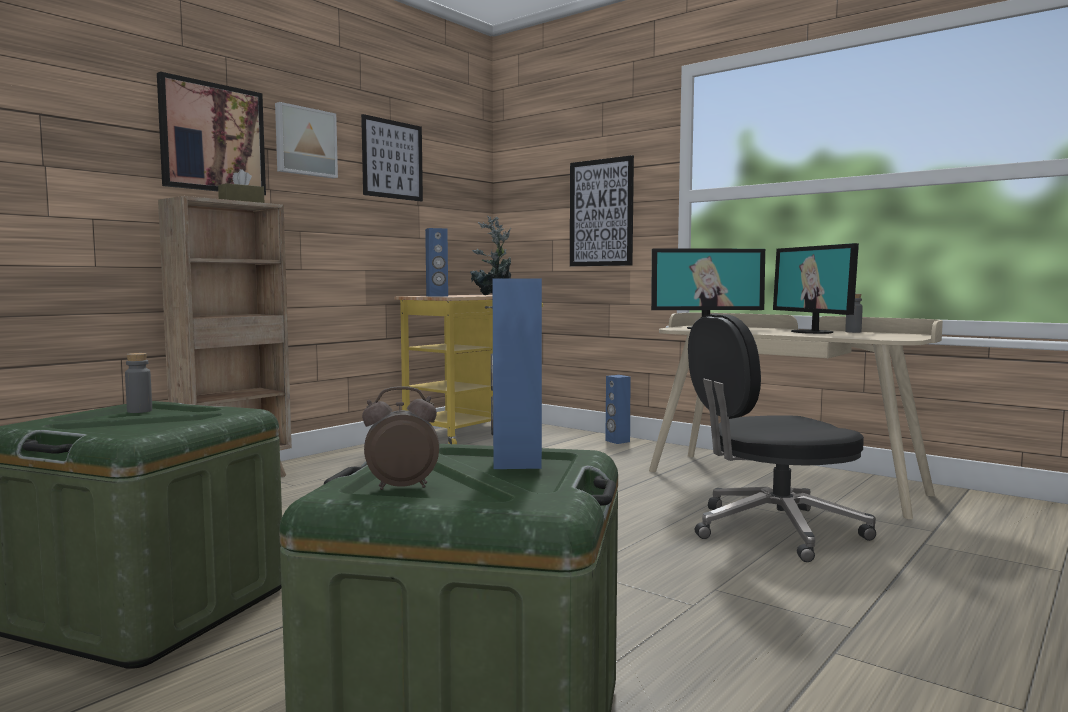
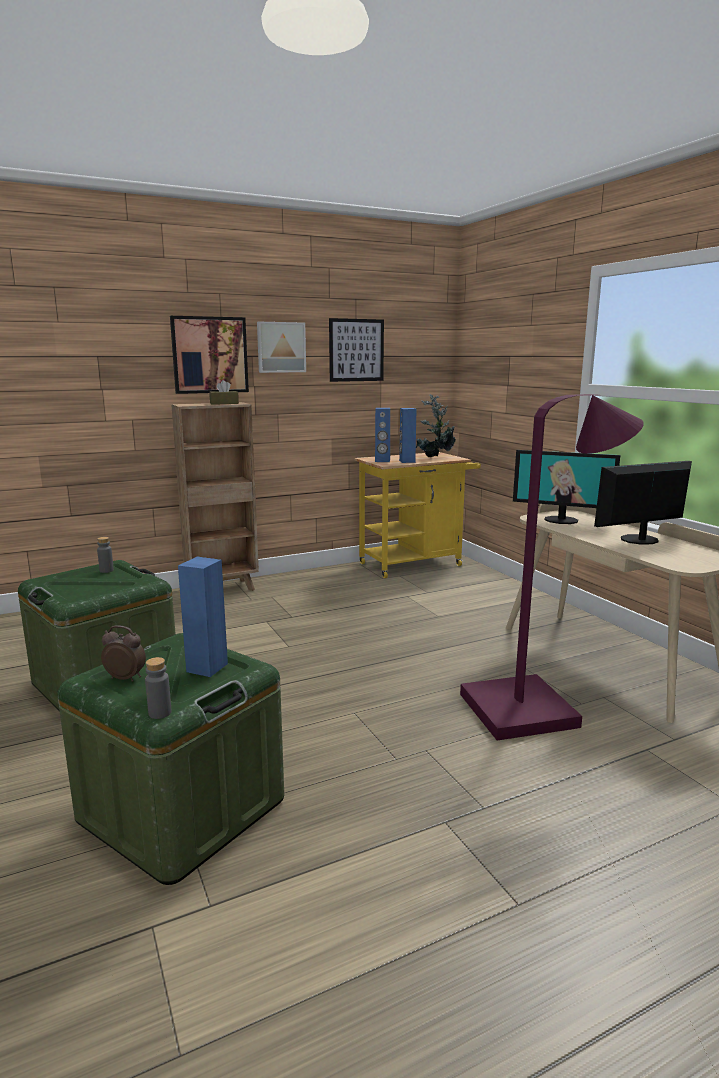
camera: 25 degrees right, 10 degrees up
(601, 213) = (525, 394): picture -> none
(617, 441) = (516, 590): blue speaker -> blue speaker (406, 461)
(773, 530) = (534, 708): black office chair -> purple floor lamp
(813, 332) = (640, 540): monitor -> monitor turned 60 degrees clockwise
(853, 332) = (680, 544): grey bottle -> grey bottle (160, 713)

